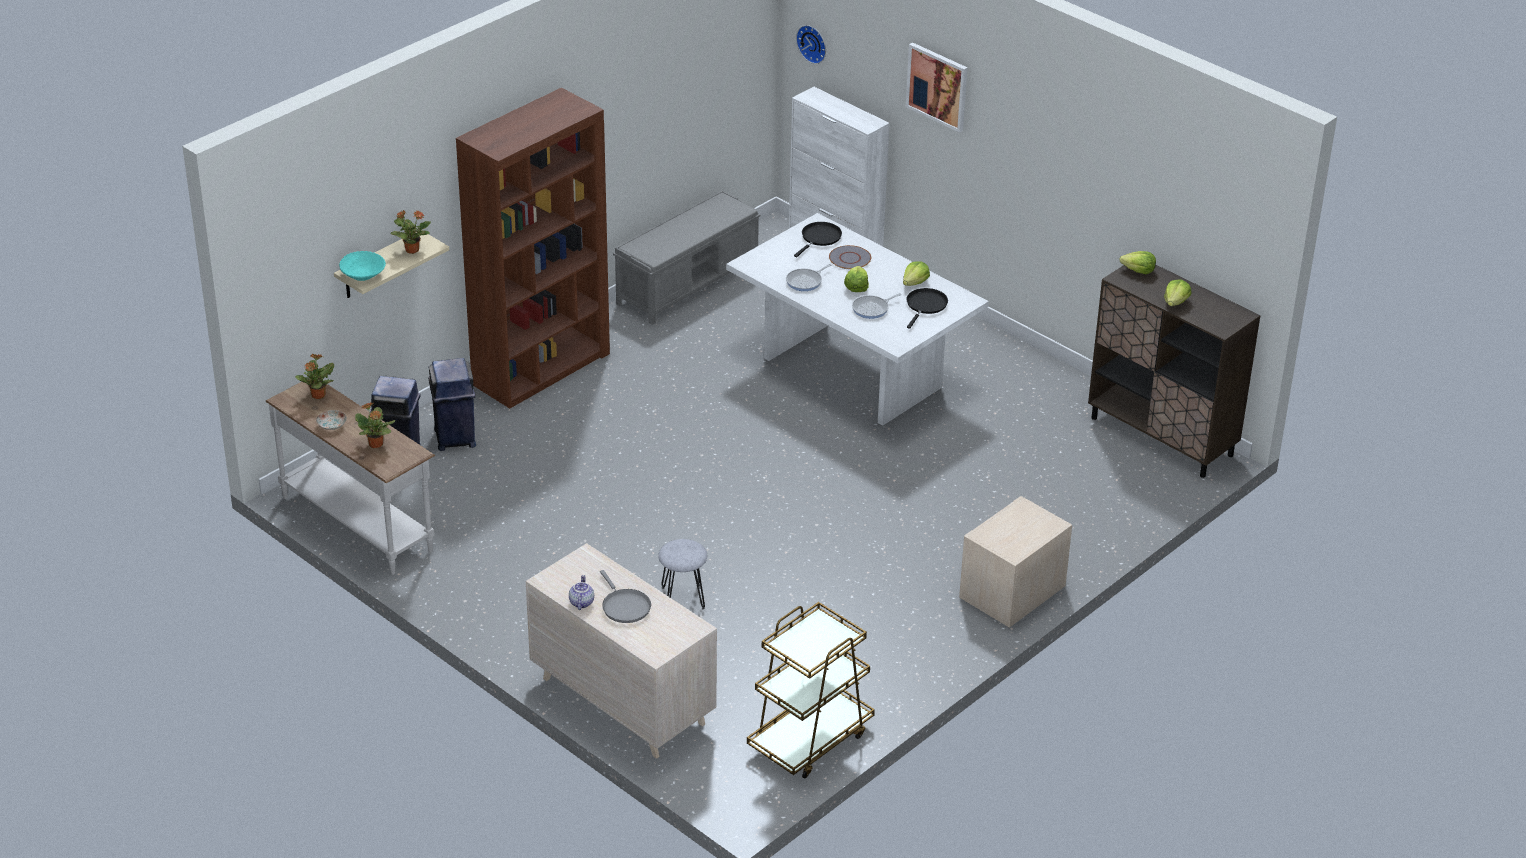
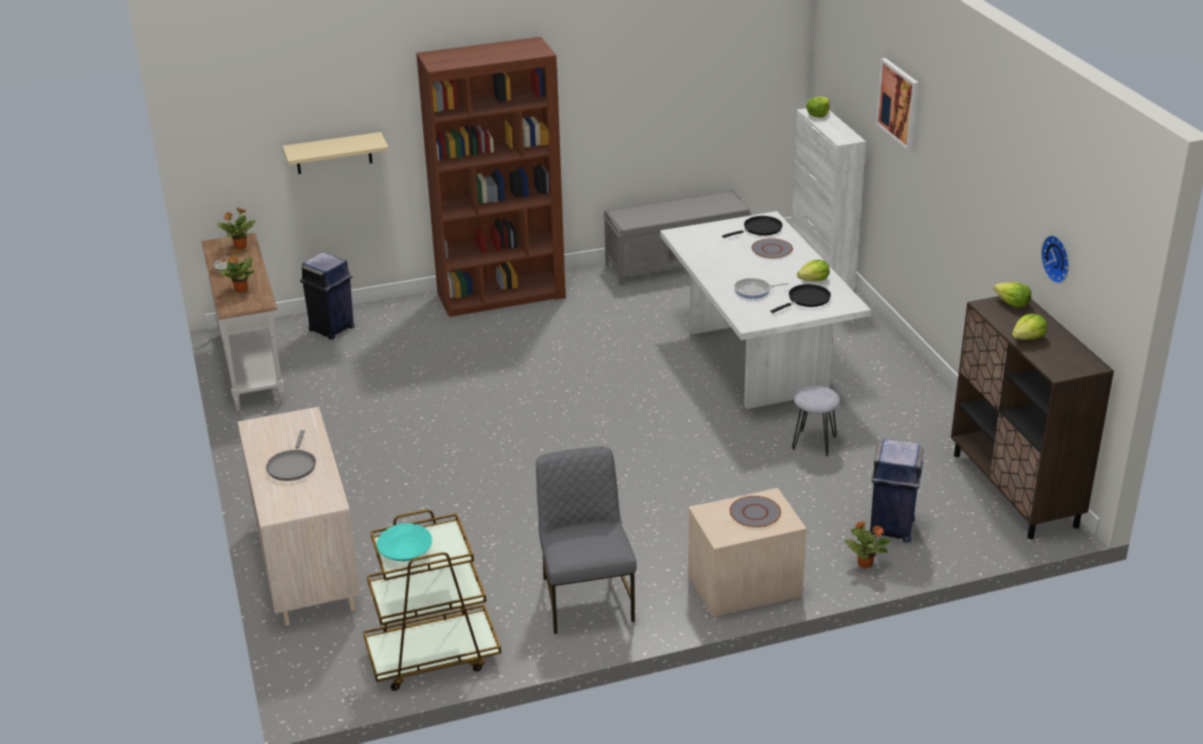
camera: 30 degrees right, 5 degrees down
(363, 275) = (301, 151): turquoise bowl -> turquoise bowl (405, 554)
(411, 250) = (357, 143): potted plant -> potted plant (864, 563)
(455, 438) = (385, 327): blue trash can -> blue trash can (891, 528)
(581, 602) = (261, 452): teapot -> none
(683, 598) = (441, 498): grey stool -> grey stool (814, 443)
(806, 281) = (715, 257): frying pan -> none
(813, 43) = (827, 63): wall clock -> wall clock (1058, 258)
(856, 287) = (756, 271): lettuce -> lettuce (818, 114)
(893, 646) = (586, 598): none -> grey chair
(1022, 524) = (755, 513): none -> grey plate

